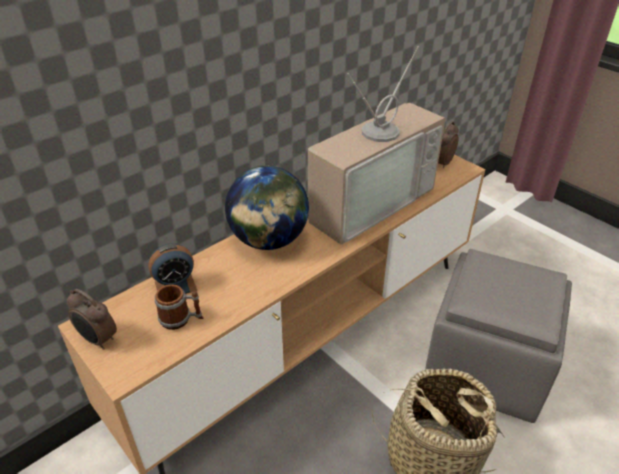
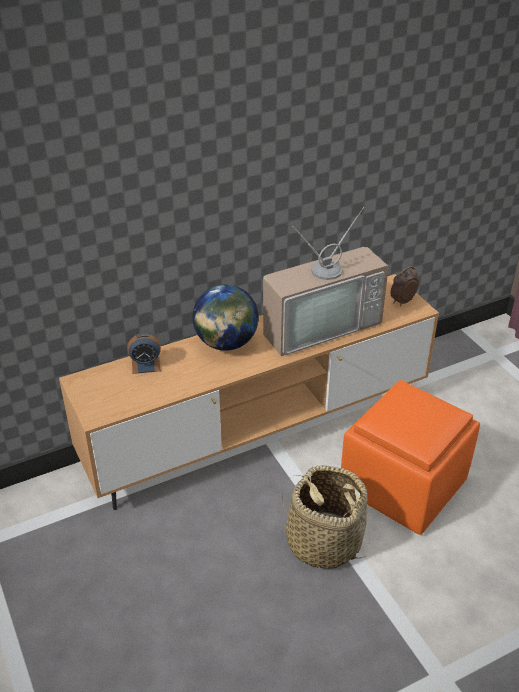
camera: 15 degrees right, 0 degrees up
(98, 340) = (83, 392): alarm clock -> none
(181, 319) = (143, 389): mug -> none
(487, 366) = (403, 486): grey ottoman -> orange ottoman

